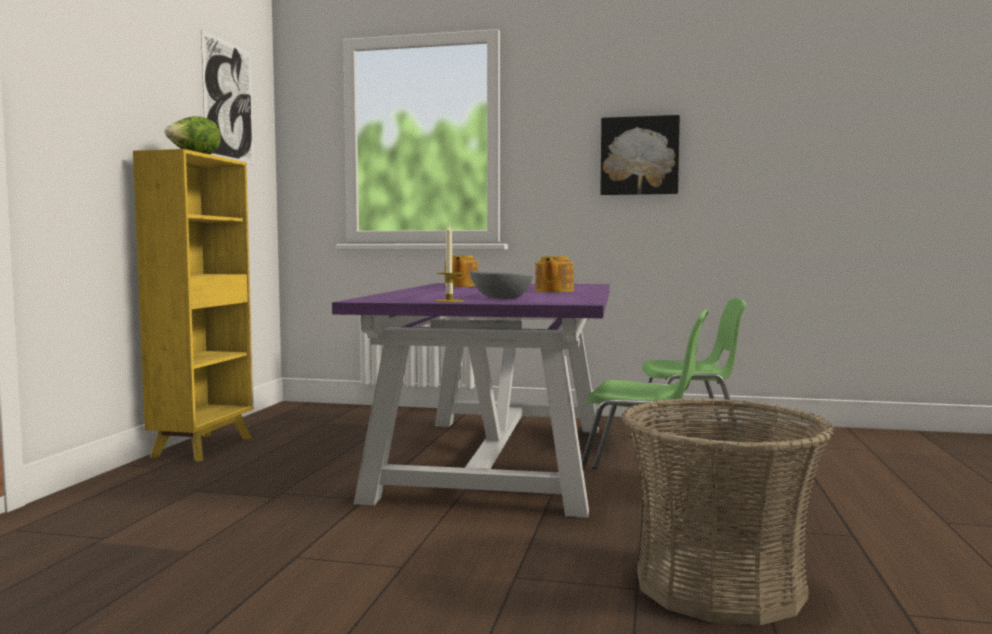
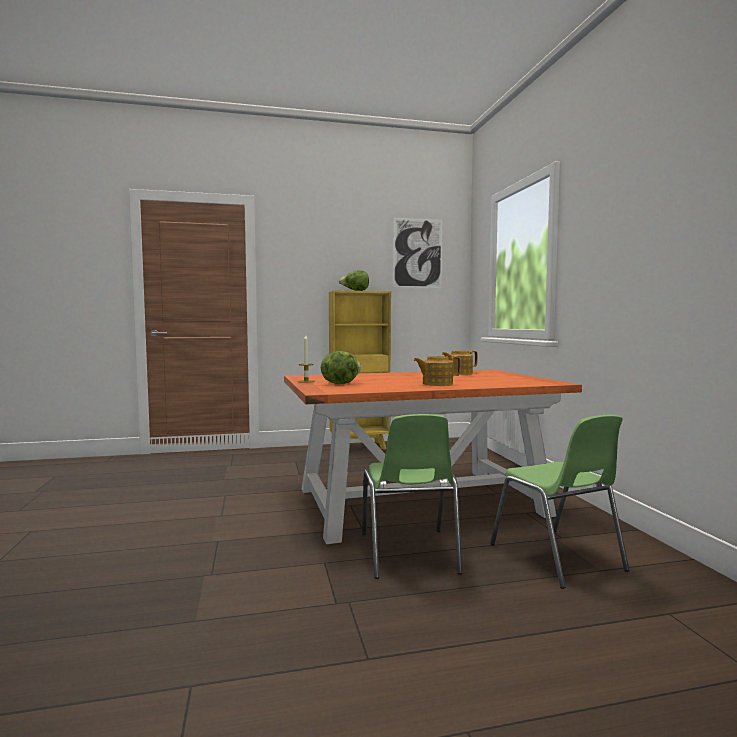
camera: 65 degrees right, 0 degrees up
(497, 459) = (420, 501): purple dining table -> orange dining table
(501, 298) = (340, 383): grey bowl -> lettuce
(639, 156) = (640, 255): picture -> none
(718, 585) = (225, 600): basket -> none

